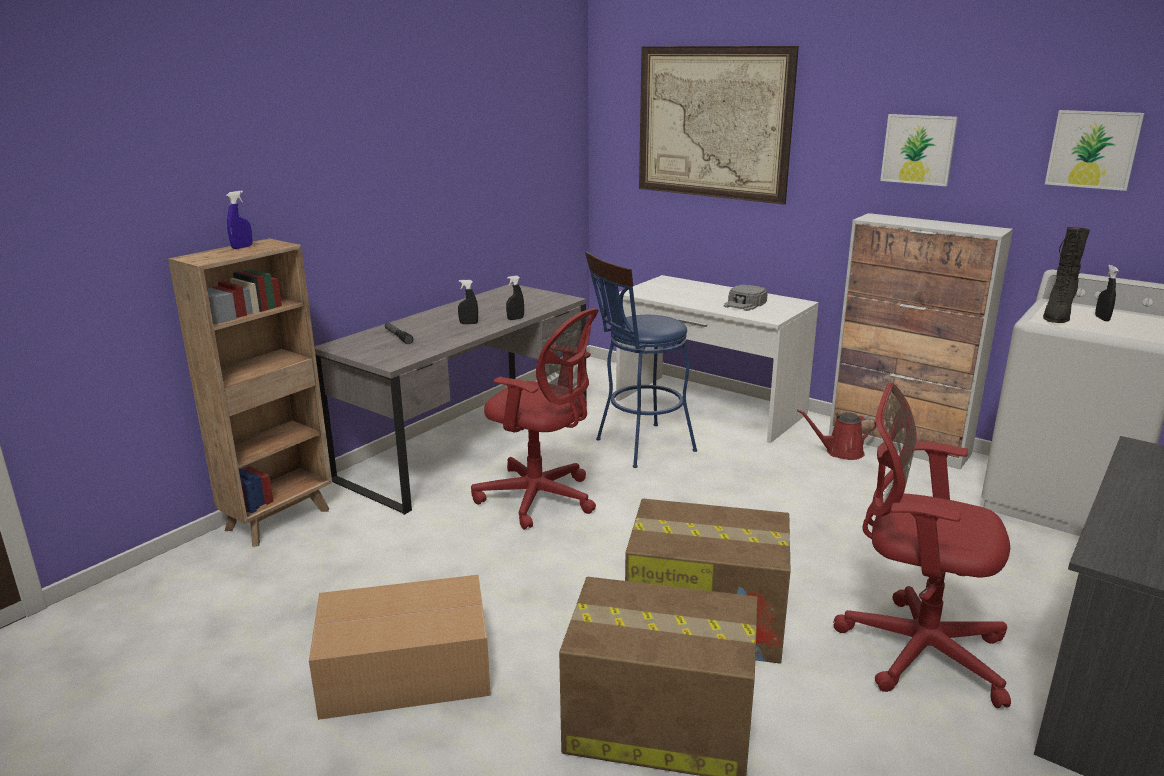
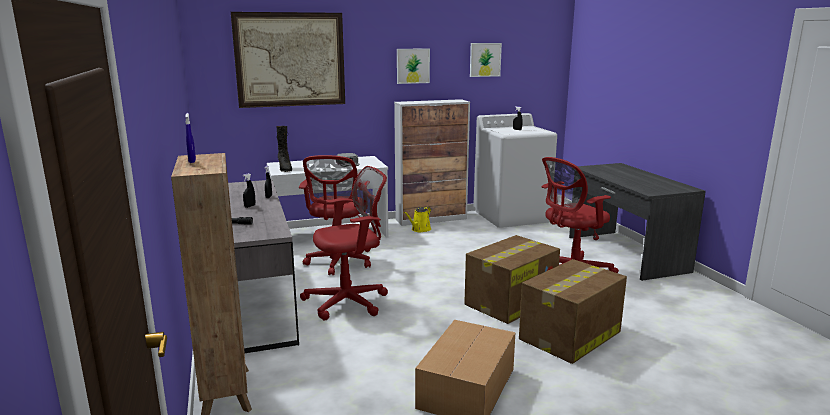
camera: 55 degrees left, 5 degrees down
(638, 447) = (339, 262): blue stool -> red office chair
(840, 452) = (420, 229): red watering can -> yellow watering can
(1057, 315) = (505, 131): black boot -> black boot (285, 168)

